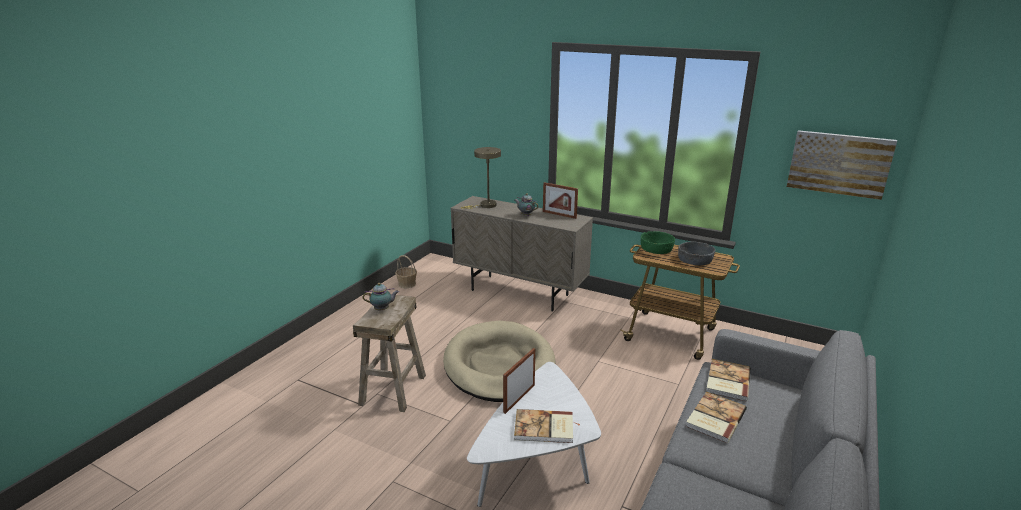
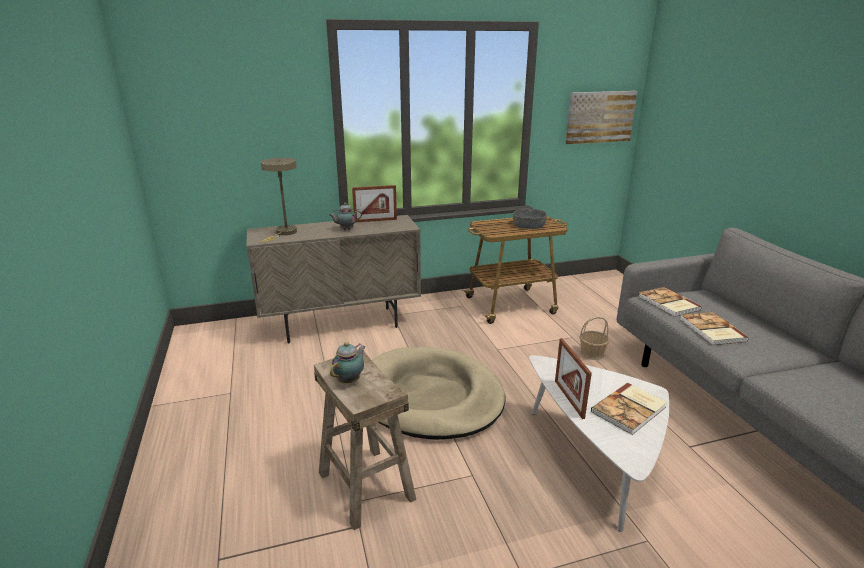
camera: 45 degrees left, 0 degrees up
(407, 284) = (197, 369): basket -> basket (592, 353)
(657, 248) = (490, 225): green bowl -> none

